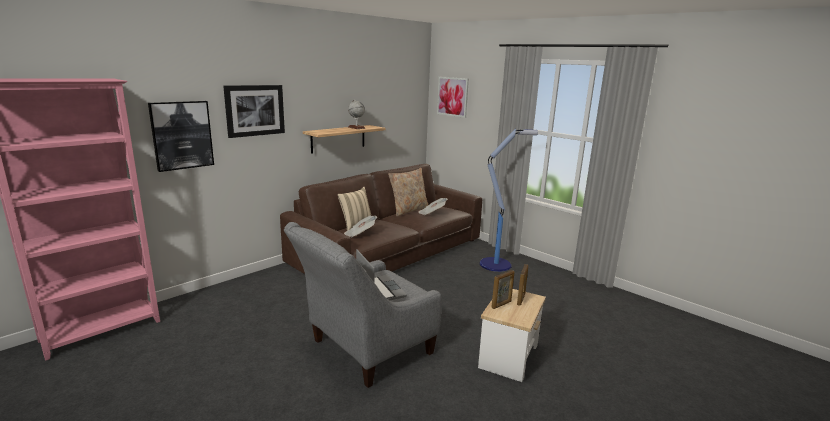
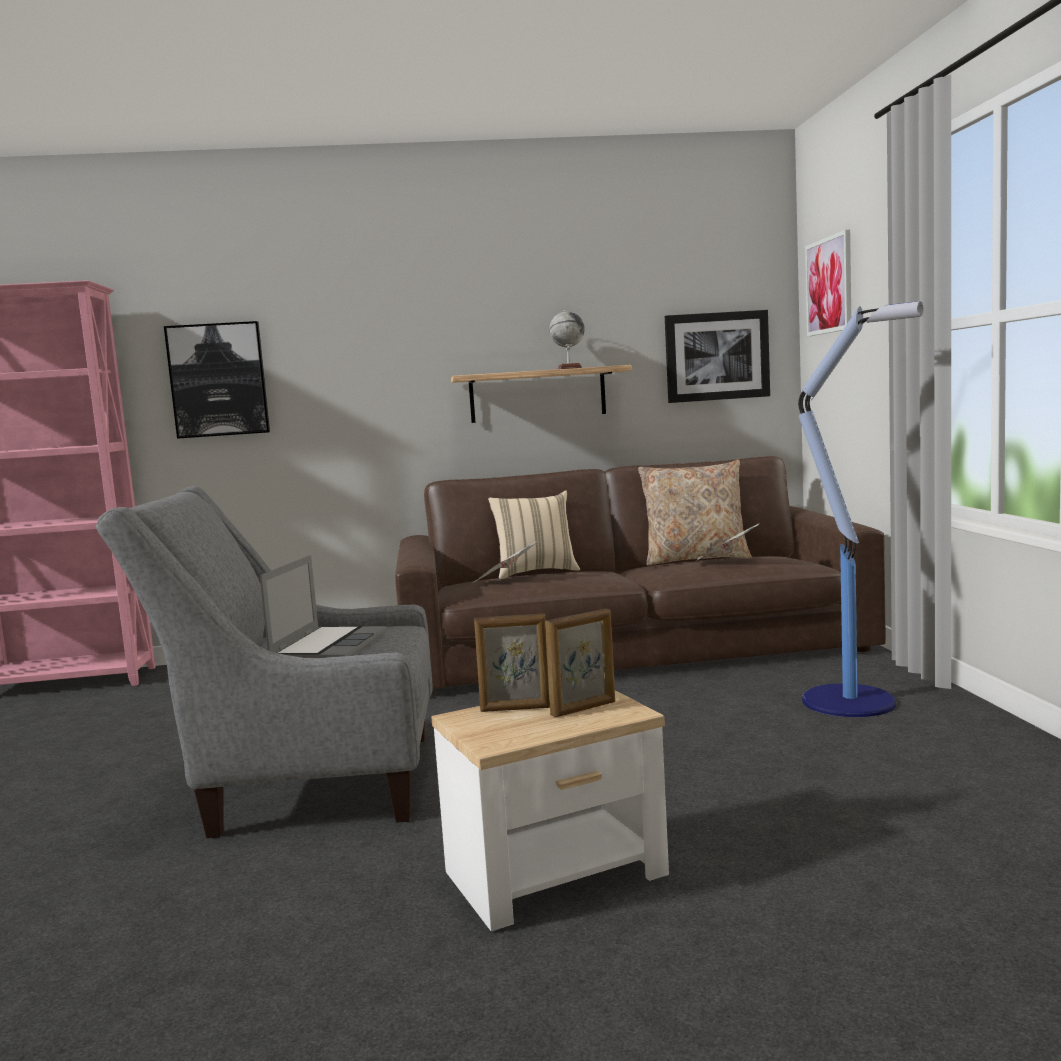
camera: 40 degrees right, 10 degrees down
(255, 110) = (349, 337): picture -> picture (717, 356)

